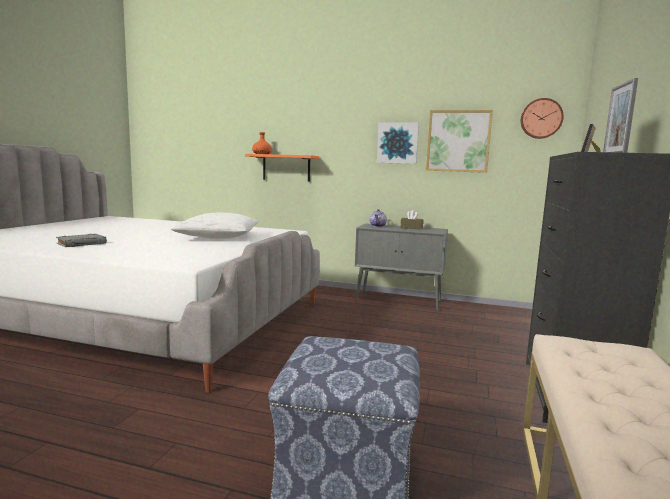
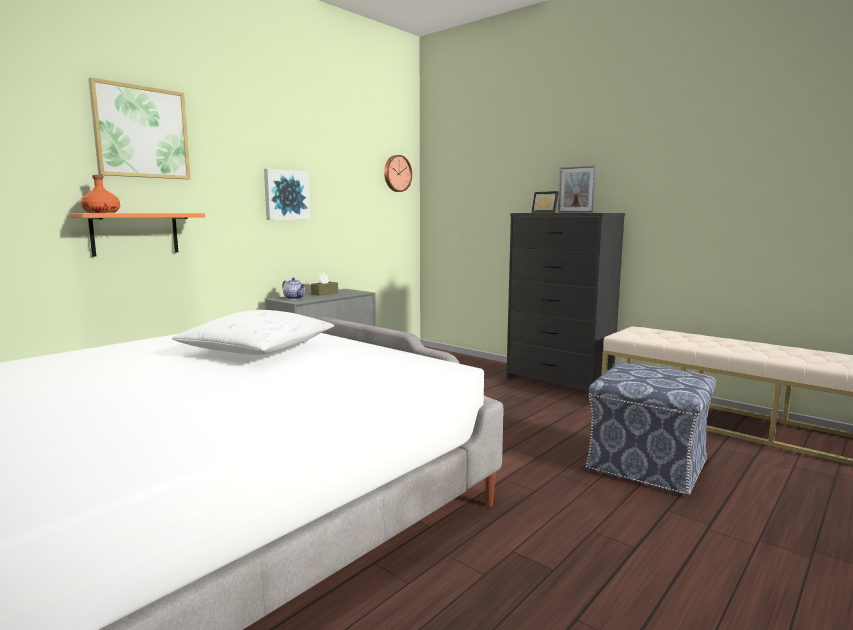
camera: 65 degrees left, 0 degrees up
(82, 243) = (197, 418): grey book -> none
(458, 141) = (341, 193): picture -> picture (141, 132)

